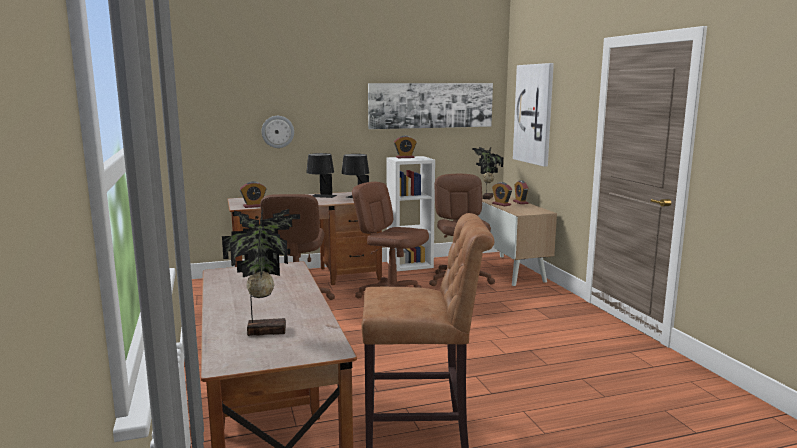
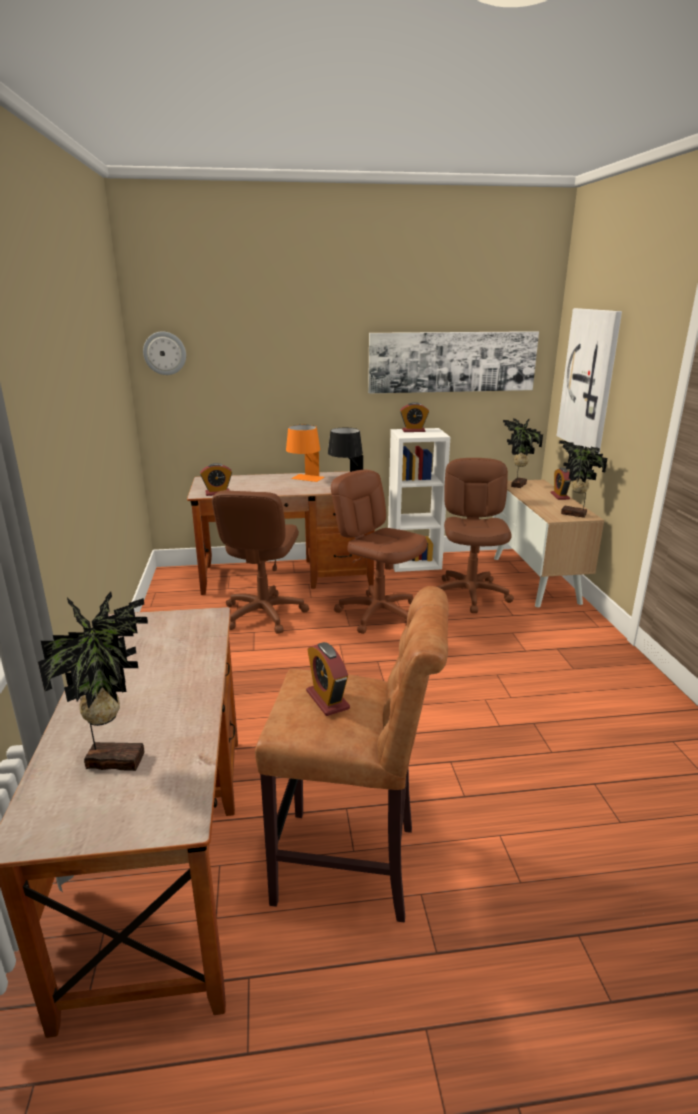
camera: 10 degrees right, 10 degrees up
(277, 131) = (253, 396): wall clock -> wall clock (164, 353)
(321, 197) = (305, 479): black table lamp -> orange table lamp
(501, 204) = (533, 499): alarm clock -> alarm clock (327, 700)
(534, 211) = (573, 515): none -> potted plant

